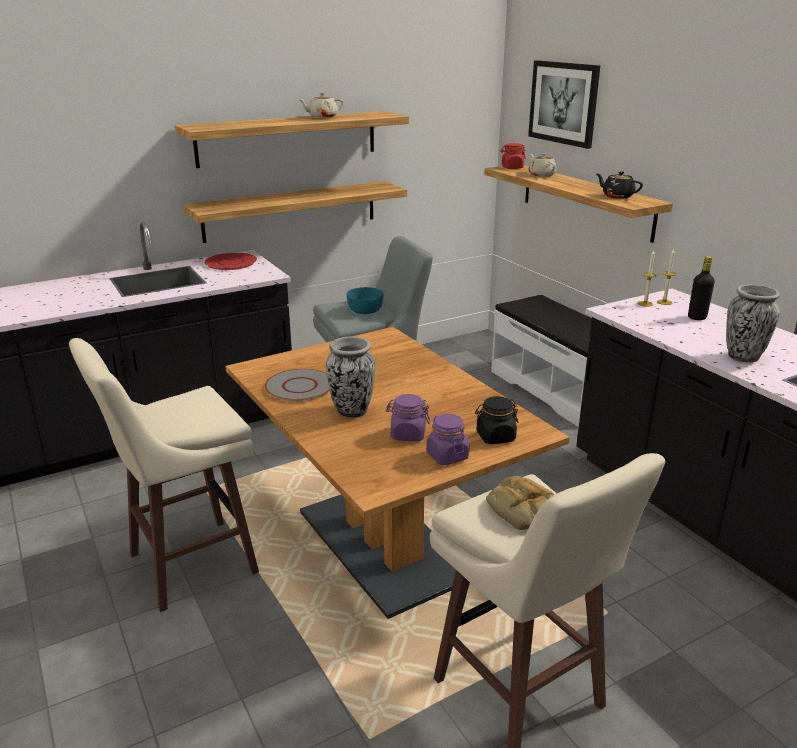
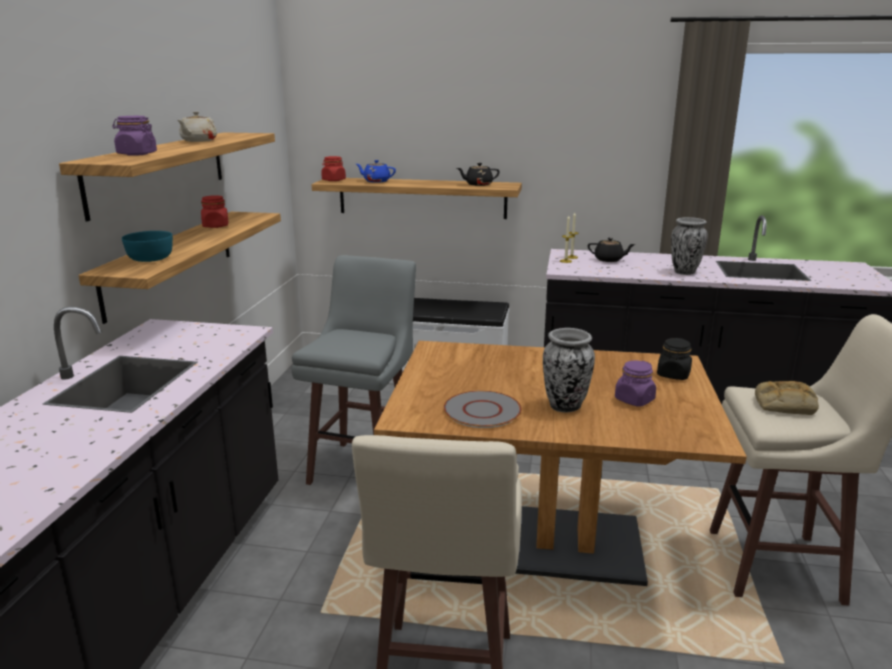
camera: 50 degrees left, 5 degrees down
(231, 262) = (164, 336): red plate -> none
(337, 190) = (216, 226): none -> red jar
(364, 310) = (358, 339): turquoise bowl -> turquoise bowl (150, 258)
(447, 456) = (686, 399): purple jar -> purple jar (136, 154)
(541, 175) = (376, 181): beige teapot -> blue teapot
(563, 103) = (378, 112): picture -> none
(697, 317) = (609, 260): black bottle -> black teapot

